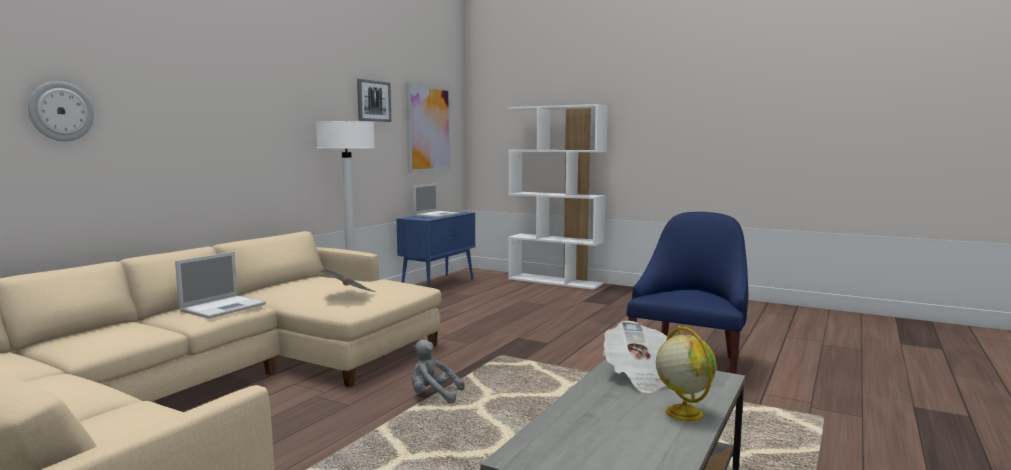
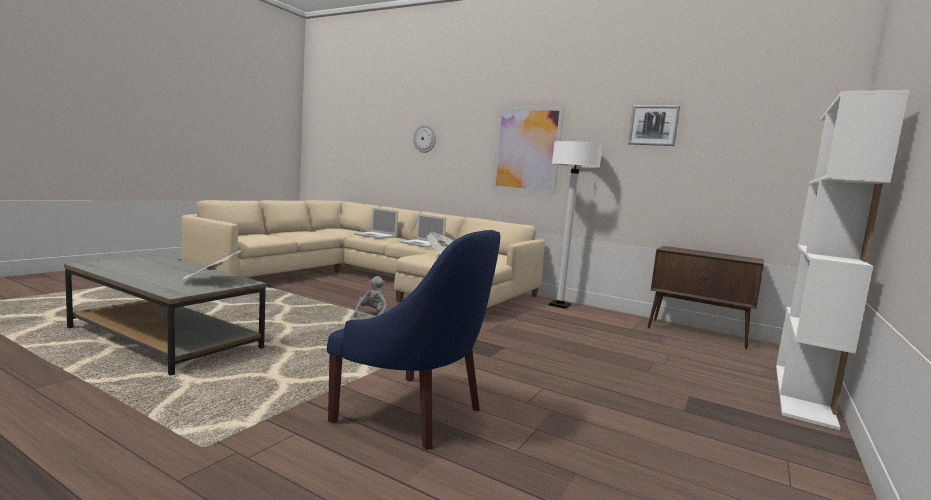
camera: 90 degrees right, 0 degrees up
(428, 128) = (751, 155): picture -> picture (527, 149)
(437, 215) = (711, 253): laptop -> laptop (376, 235)
(438, 284) = (698, 333): blue cabinet -> brown cabinet
(683, 413) = (144, 278): globe -> none

